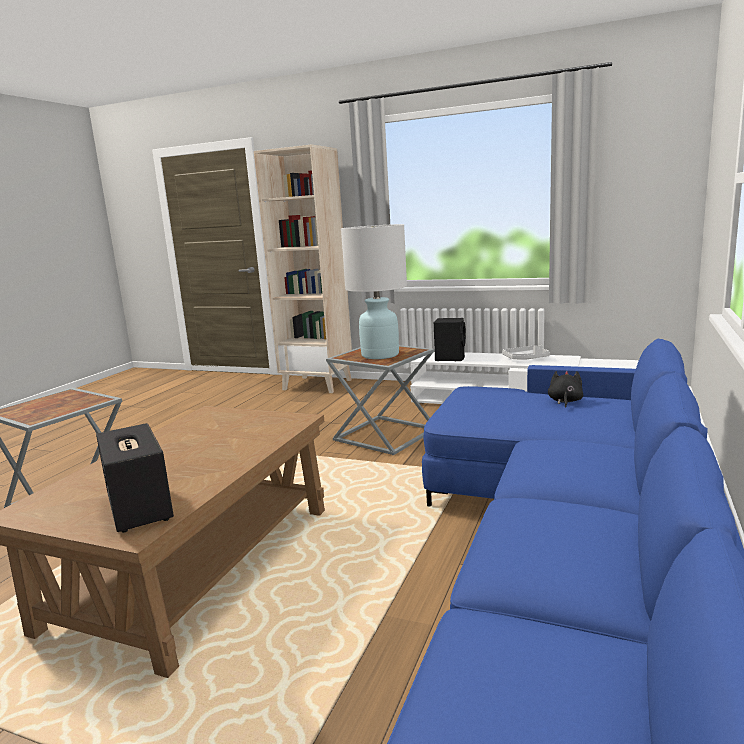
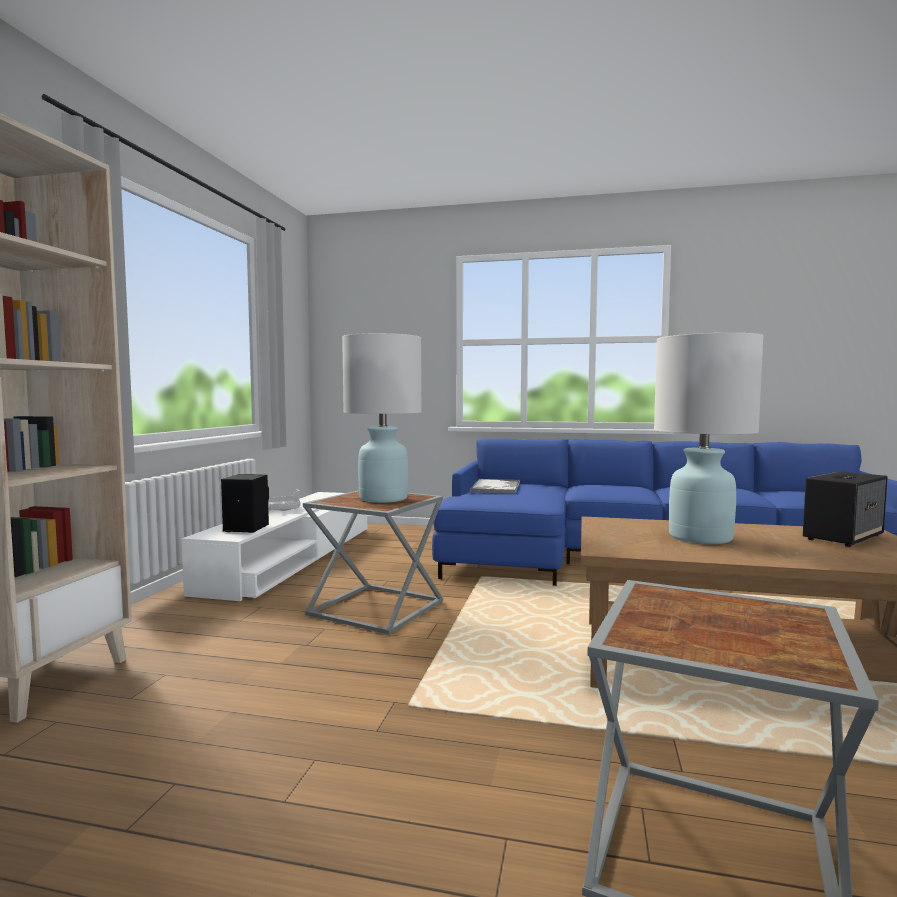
camera: 100 degrees left, 10 degrees down
(207, 444) = (700, 537): none -> white table lamp
(565, 401) = (495, 487): black plush toy -> tray

